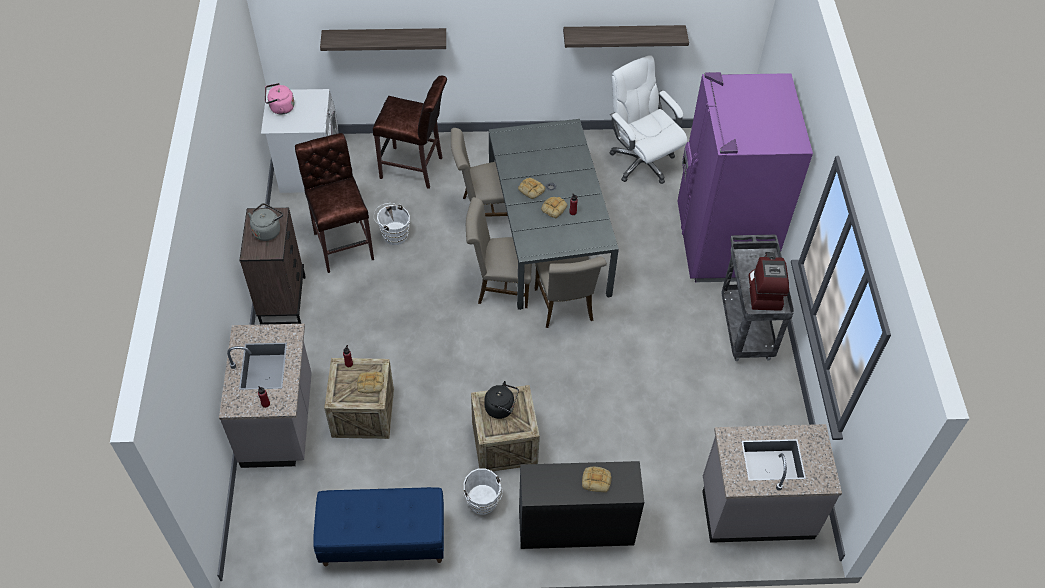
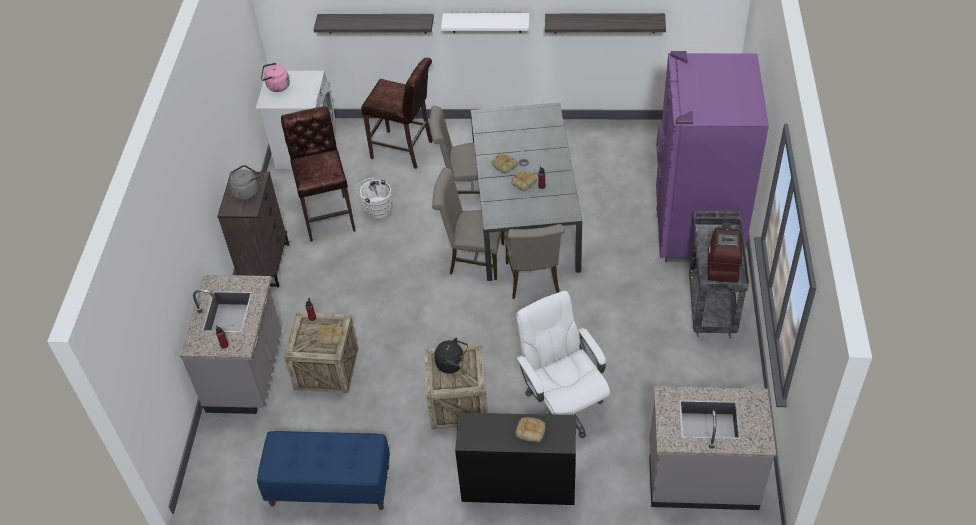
camera: 10 degrees right, 5 degrees down
(483, 503) = (430, 457): white bucket -> none
(501, 36) = (486, 22): none -> white shelf
(641, 162) = (625, 149): white office chair -> white office chair (562, 406)

